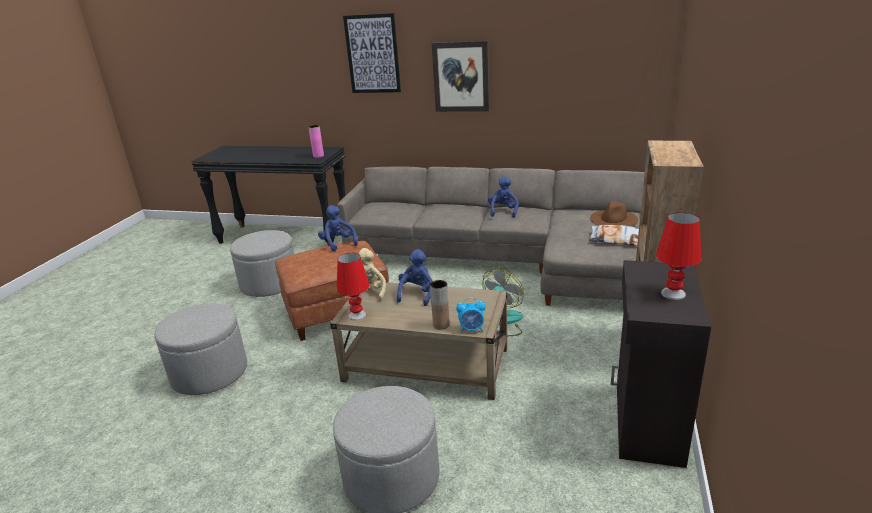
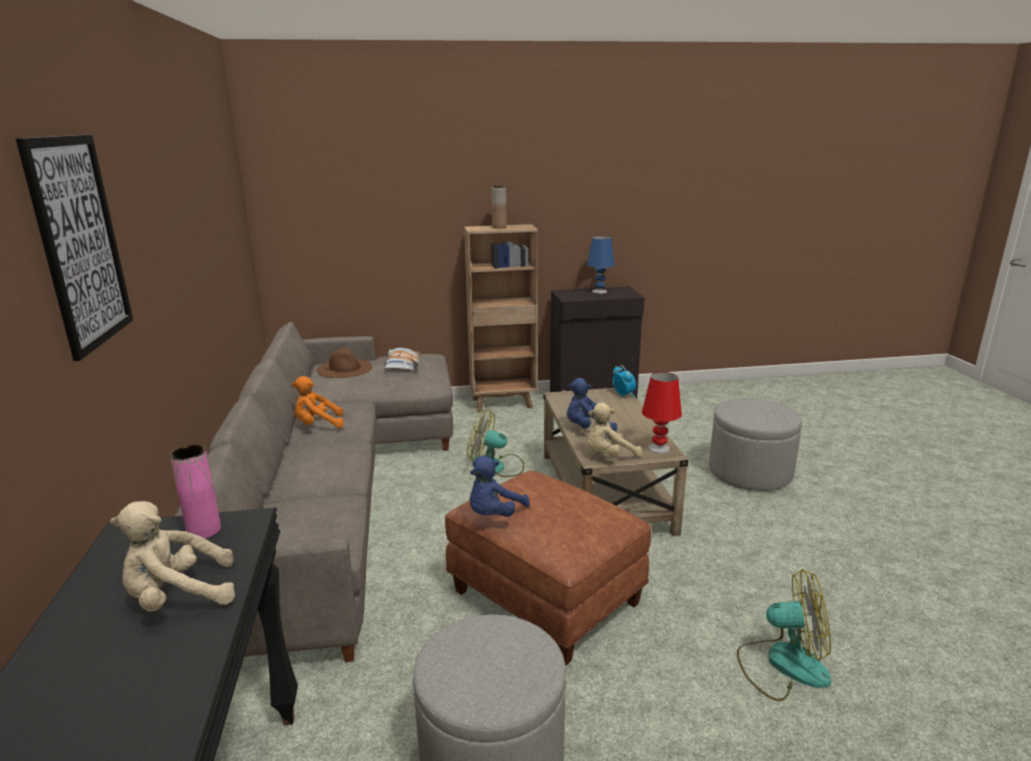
camera: 115 degrees left, 5 degrees down
(210, 373) = (782, 664): grey ottoman -> fan
(286, 156) = (178, 597): none -> beige plush toy
(441, 325) = (630, 407): brown vase -> brown vase (499, 227)
(461, 77) = (168, 260): picture -> none
(503, 211) = (318, 425): blue plush toy -> orange plush toy
(673, 294) = (600, 291): red table lamp -> blue table lamp

